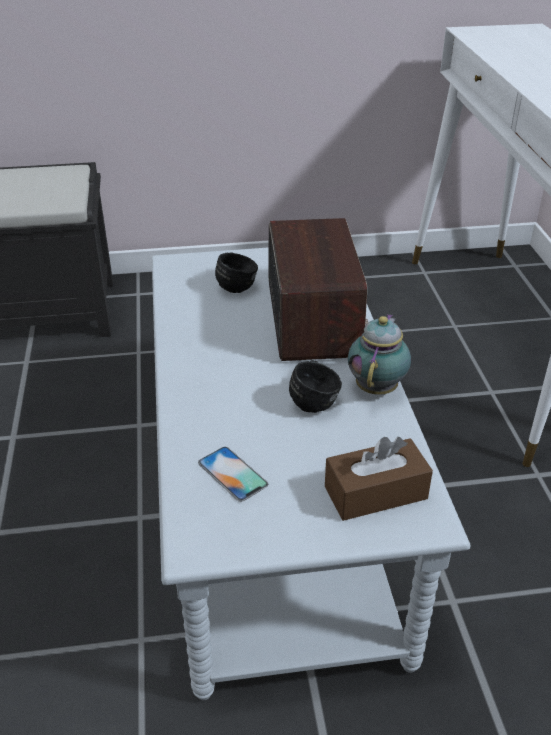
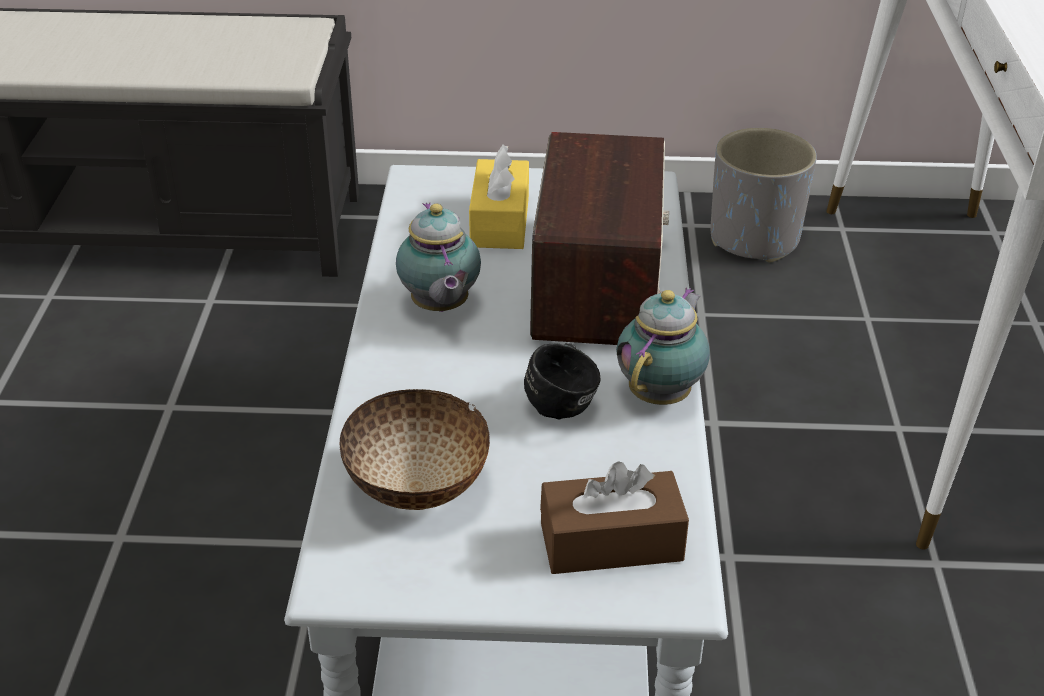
camera: 10 degrees right, 0 degrees up
(212, 347) = (440, 308): none -> teapot
(232, 474) = (417, 489): phone -> bowl
(236, 285) = (500, 221): black mug -> yellow tissue box
(373, 284) = (754, 239): none -> grey planter

